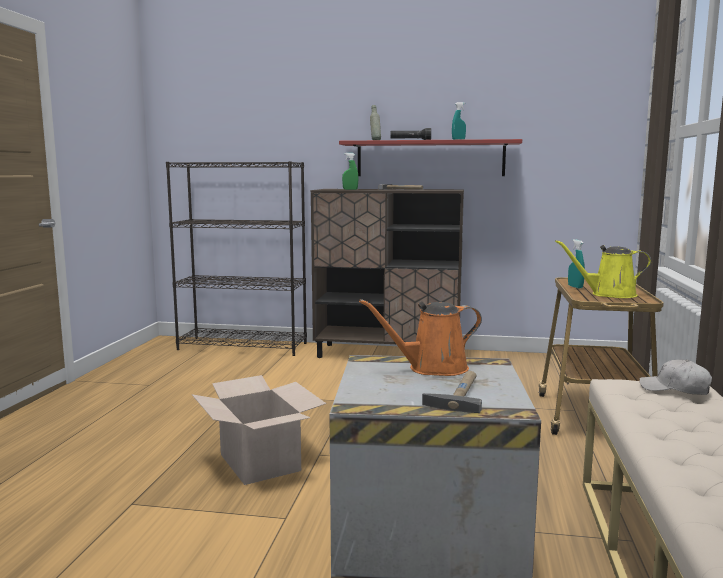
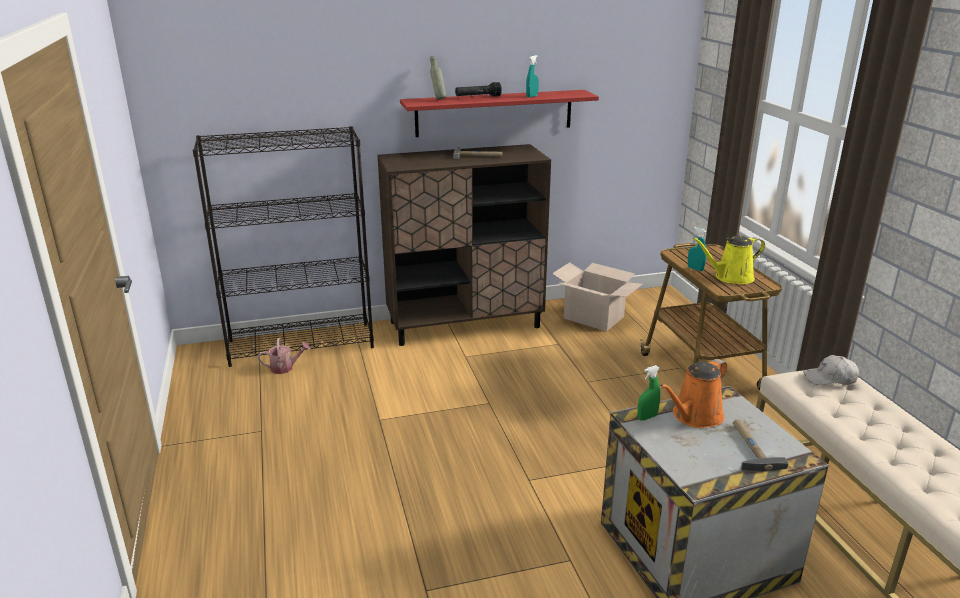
camera: 25 degrees left, 15 degrees up
(214, 356) = (285, 368): none -> watering can
(259, 462) = (487, 505): cardboard box -> cardboard box (593, 318)
(350, 189) = (427, 164): green spray bottle -> green spray bottle (647, 417)

